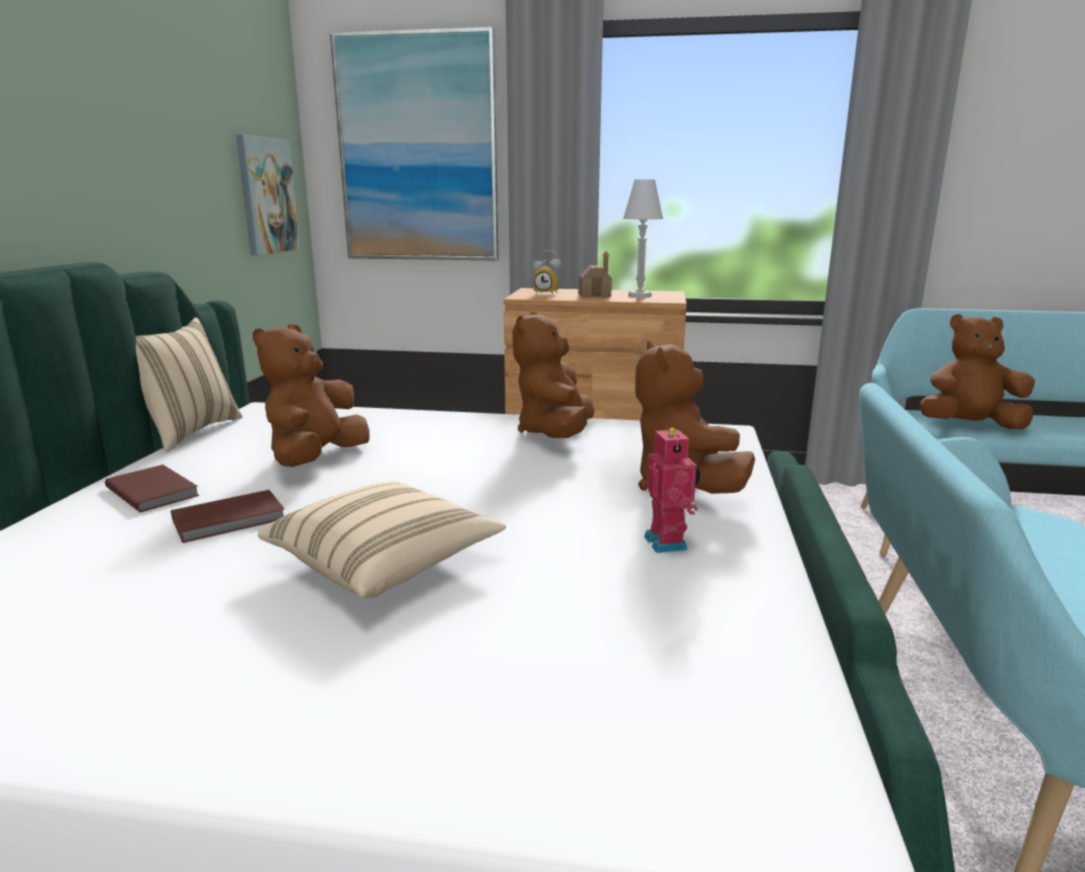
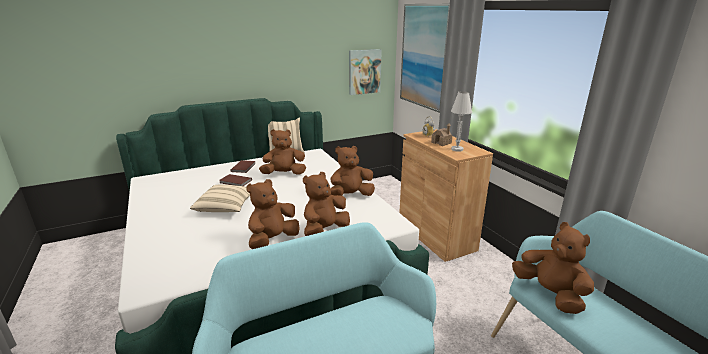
camera: 55 degrees right, 5 degrees up
(668, 542) = (273, 240): toy robot -> brown plush toy

